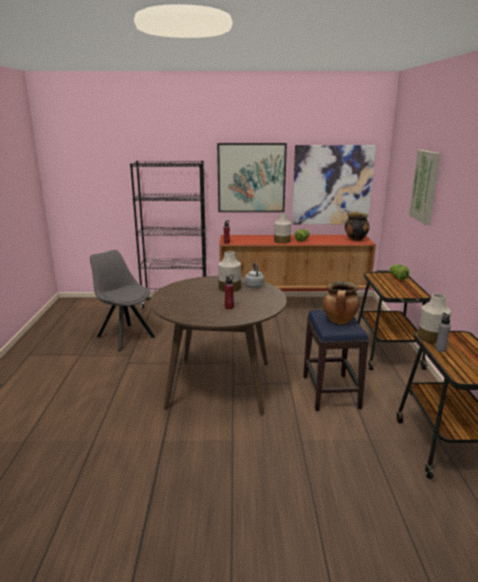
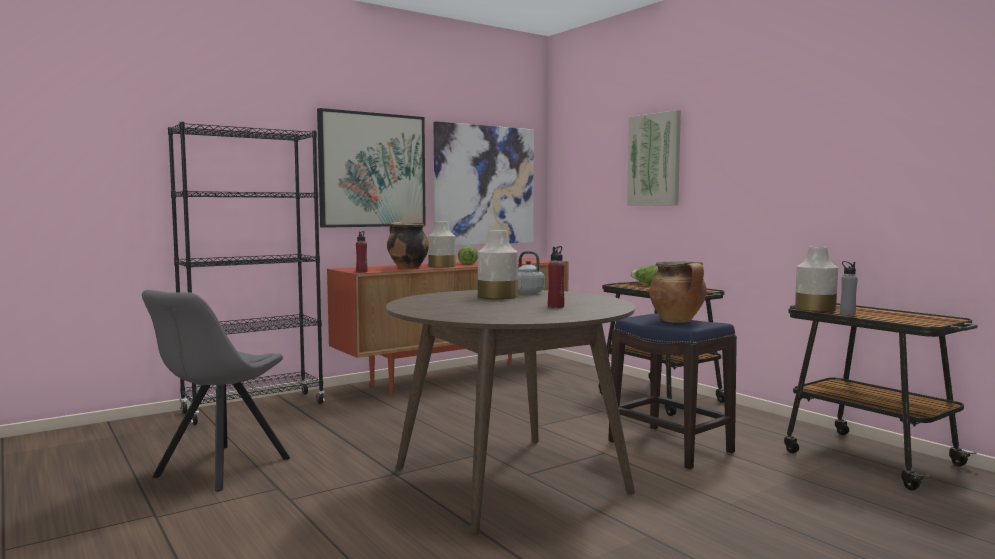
camera: 35 degrees left, 15 degrees down
(125, 337) = (221, 467): grey chair -> grey chair turned 75 degrees counterclockwise
(355, 239) = (532, 260): cooking pot -> cooking pot (407, 268)

